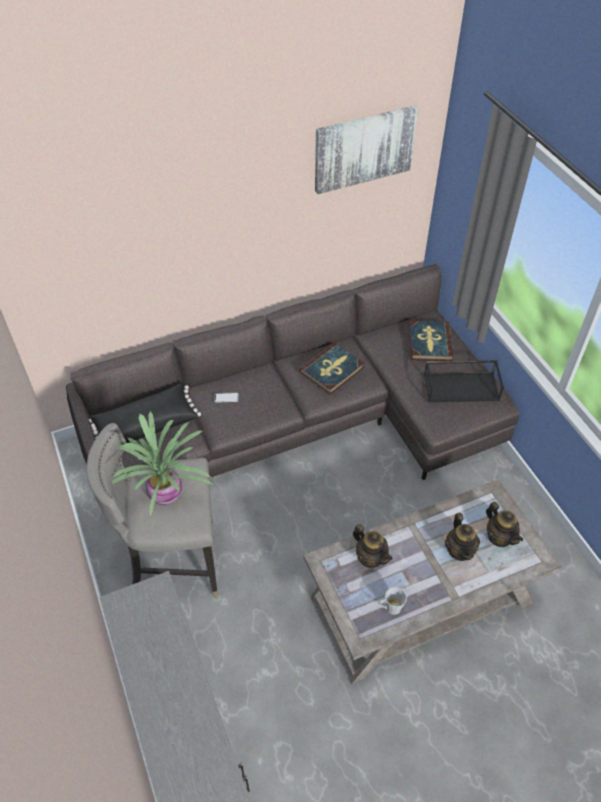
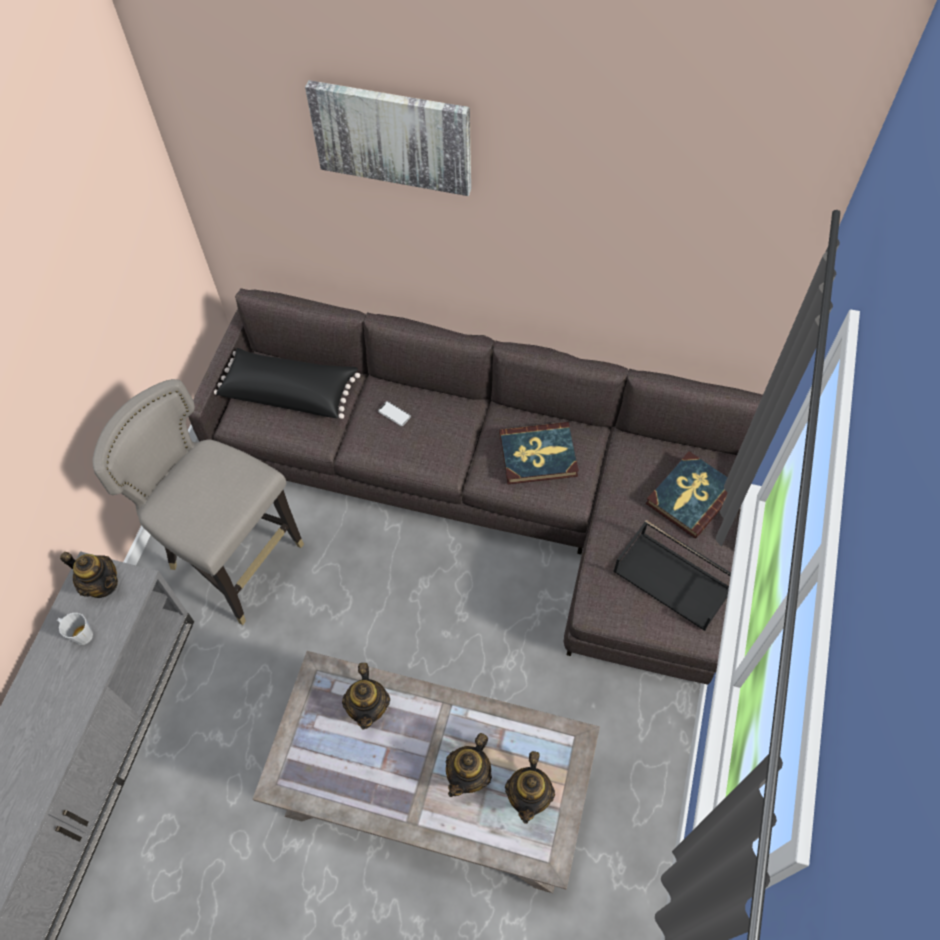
camera: 40 degrees right, 10 degrees up
(136, 604) = (102, 584): none -> teapot
(167, 493) = (207, 489): potted plant -> none
(364, 148) = (690, 195): picture -> picture (392, 136)
(390, 608) = (336, 777): grey mug -> grey mug (79, 634)

